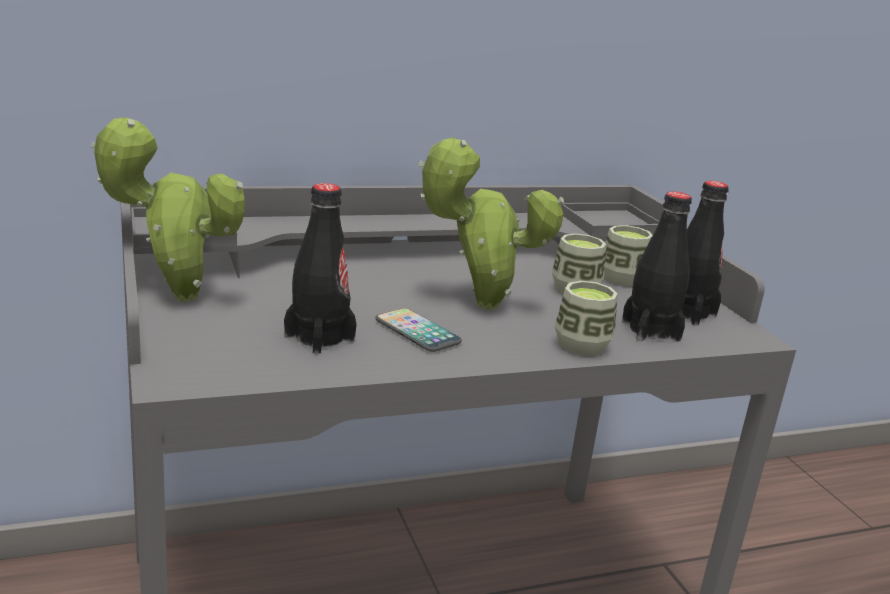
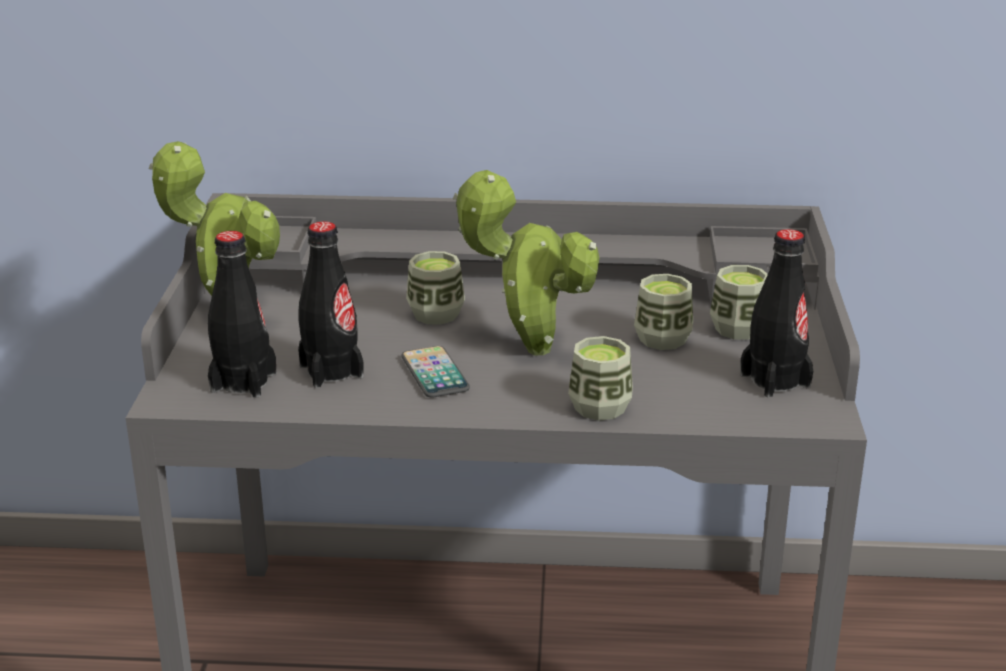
camera: 25 degrees right, 5 degrees up
(373, 284) = (435, 314): none -> cup
(650, 331) = (701, 398): black bottle -> black bottle (243, 382)

